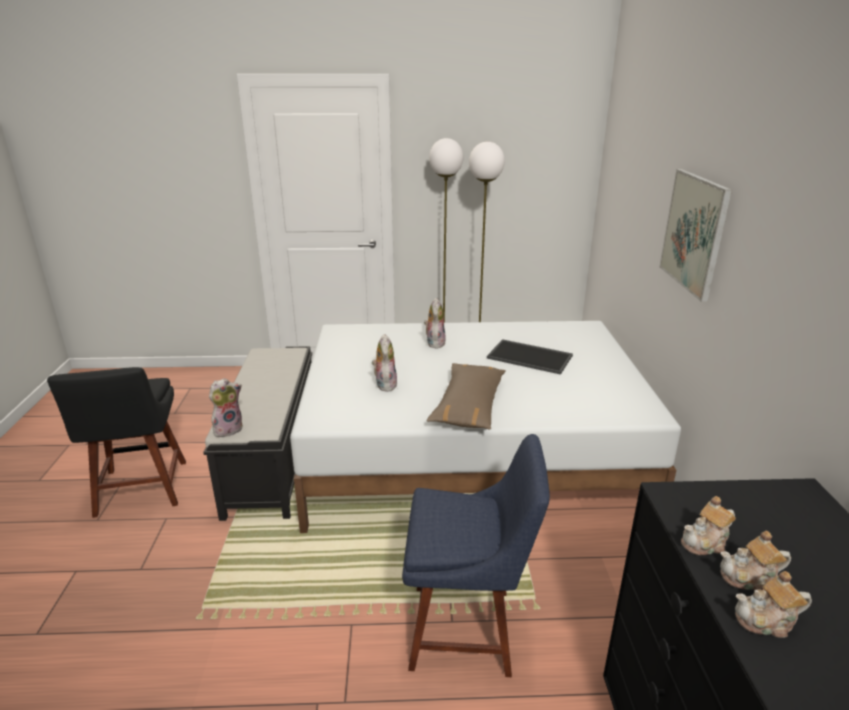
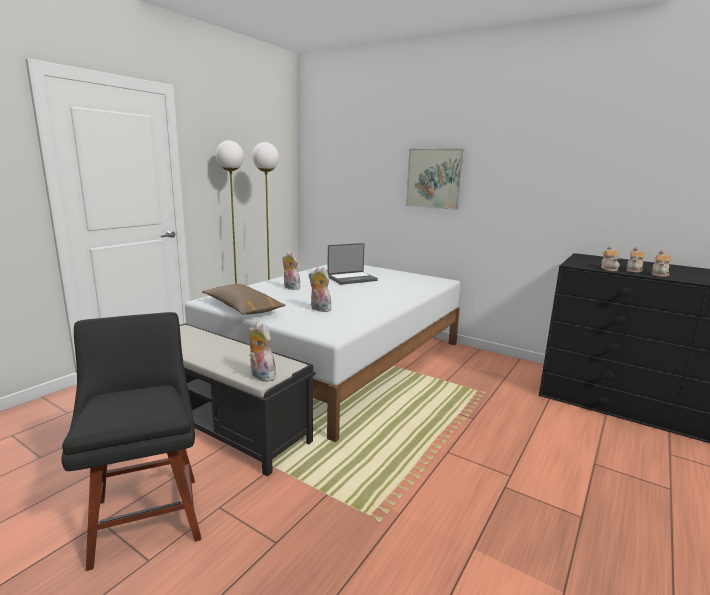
camera: 55 degrees left, 10 degrees down
(141, 491) = (147, 514): black chair -> black chair turned 135 degrees counterclockwise
(228, 429) = (260, 376): plush toy -> plush toy turned 45 degrees counterclockwise
(468, 629) = (483, 416): blue chair -> none
(469, 405) = (381, 301): brown pillow -> brown pillow (242, 308)
(531, 356) = (351, 279): tray -> laptop

